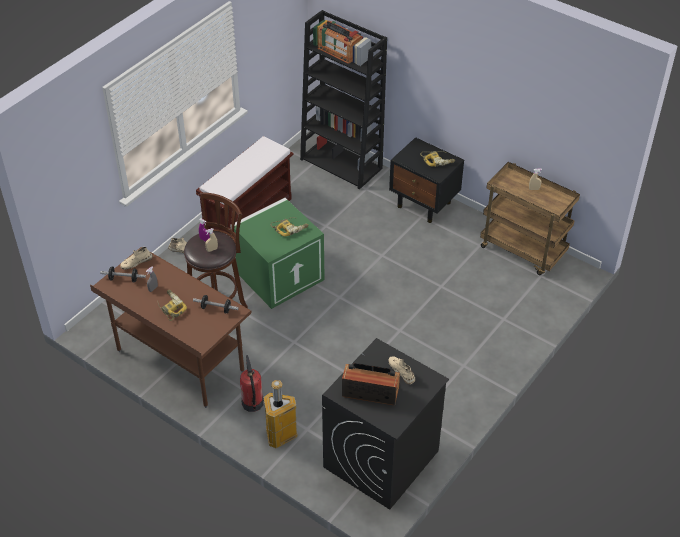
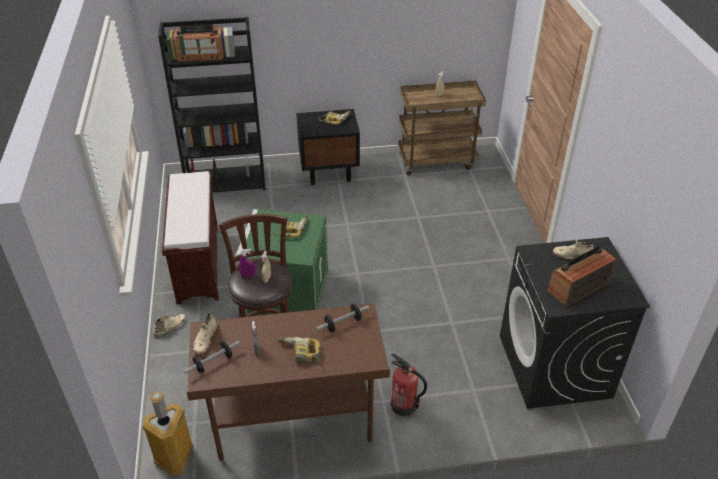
camera: 45 degrees left, 5 degrees down
(281, 436) = (462, 412): trash can -> trash can (176, 458)

